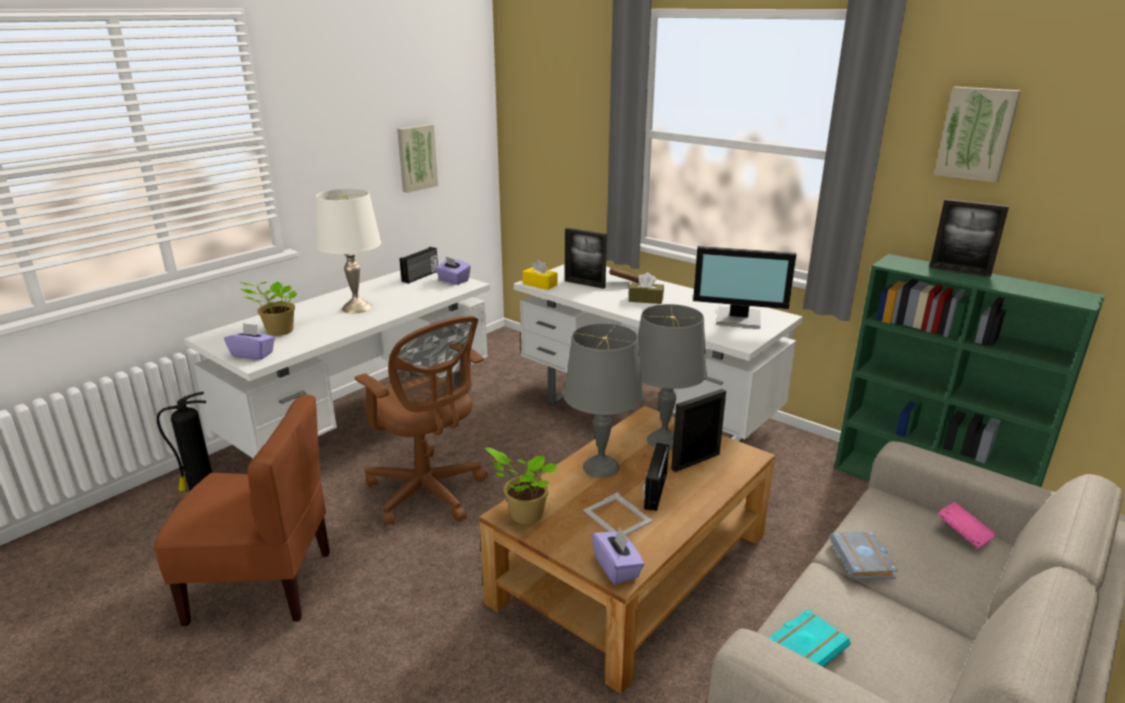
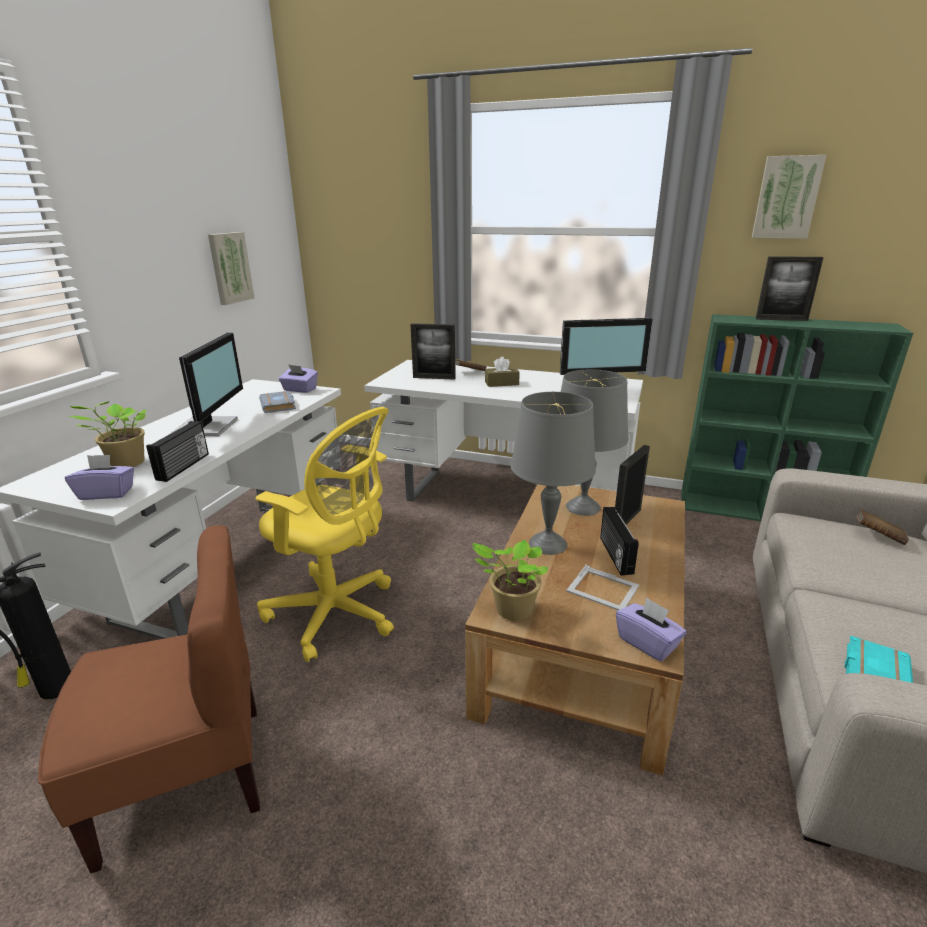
camera: 20 degrees left, 0 degrees up
(357, 307) = (209, 426): white table lamp -> monitor
(421, 276) = (261, 390): radio -> radio (184, 467)
(428, 494) = (337, 614): brown office chair -> yellow office chair
(540, 284) = (391, 383): yellow tissue box -> none
(863, 560) = (836, 577): grey book -> grey book (279, 405)
(963, 535) = (878, 537): pink book -> brown book

